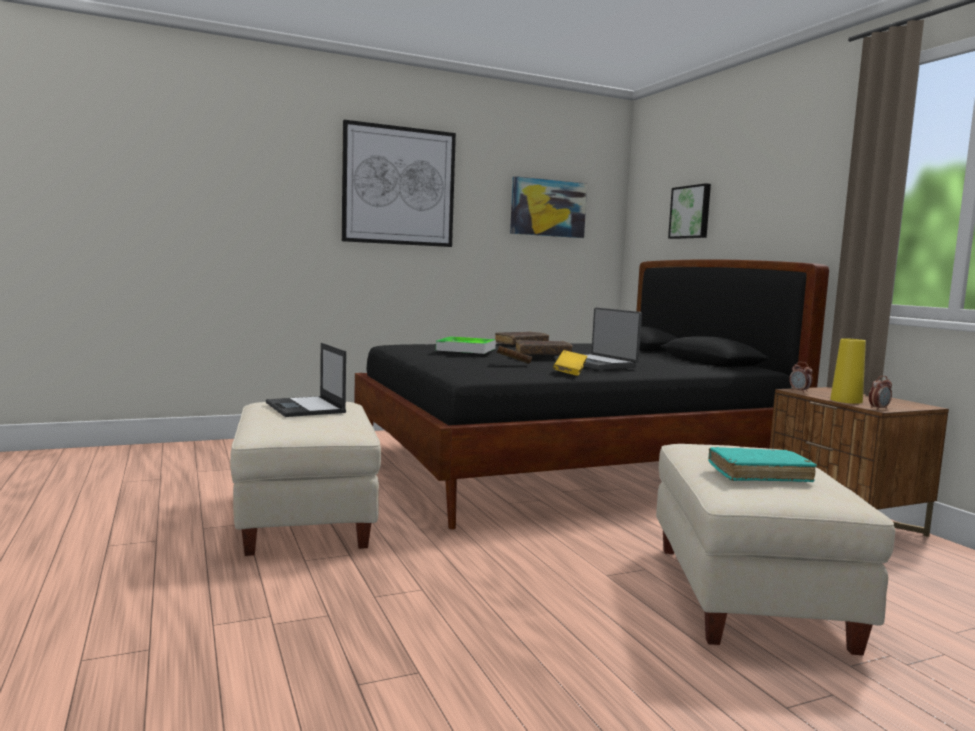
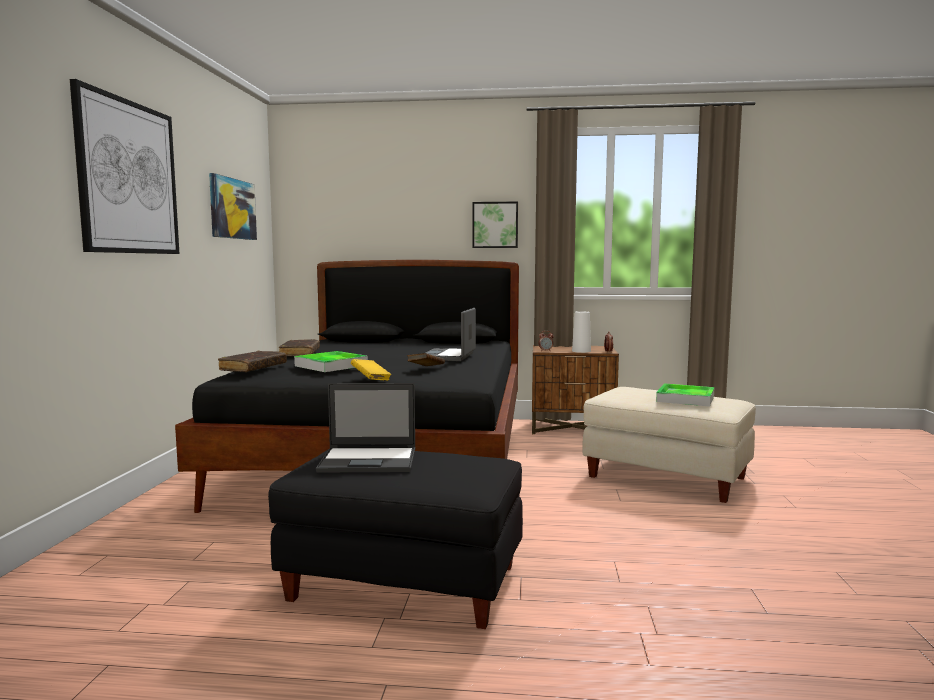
camera: 60 degrees left, 0 degrees up
(307, 518) = (404, 581): beige ottoman -> black ottoman
(542, 354) = (386, 357): brown book -> brown book (253, 368)
(570, 372) = (478, 365): yellow book -> yellow book (371, 379)
(596, 364) = (449, 356): laptop -> laptop turned 105 degrees clockwise
(691, 212) = (367, 218): picture -> picture (495, 225)
(759, 474) = (685, 399): turquoise book -> tray
(846, 400) = (581, 351): yellow vase -> white vase

